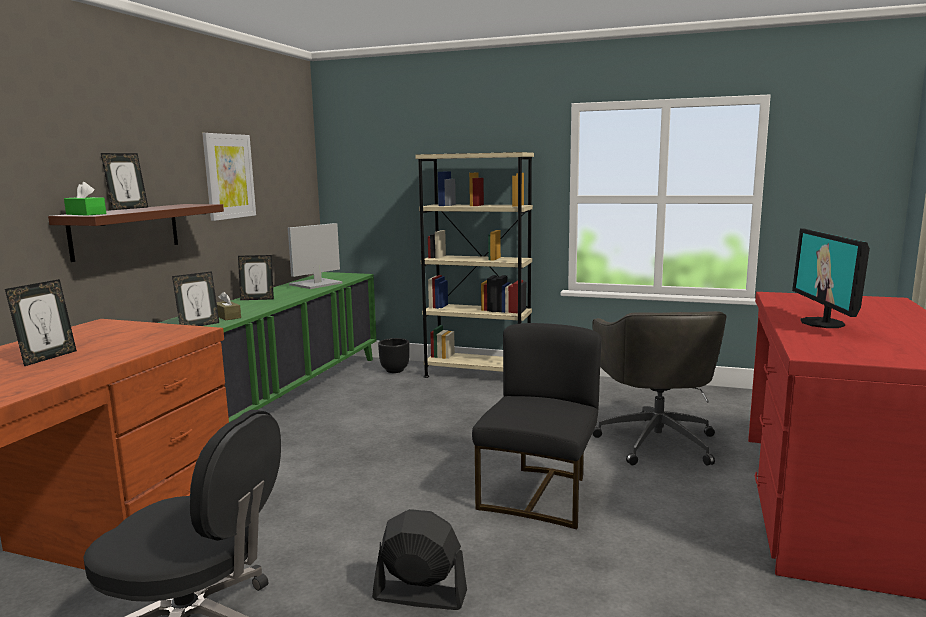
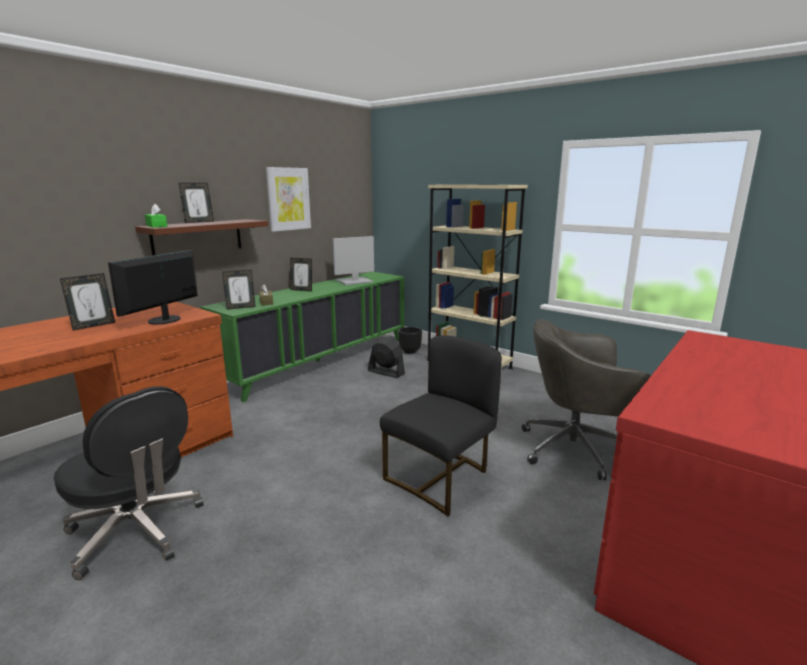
camera: 20 degrees right, 5 degrees up
(419, 595) = (291, 542): black fan -> black fan (386, 372)
(656, 441) = (576, 449): grey office chair -> grey office chair turned 75 degrees clockwise
(823, 323) = (713, 377): monitor -> monitor (164, 320)

